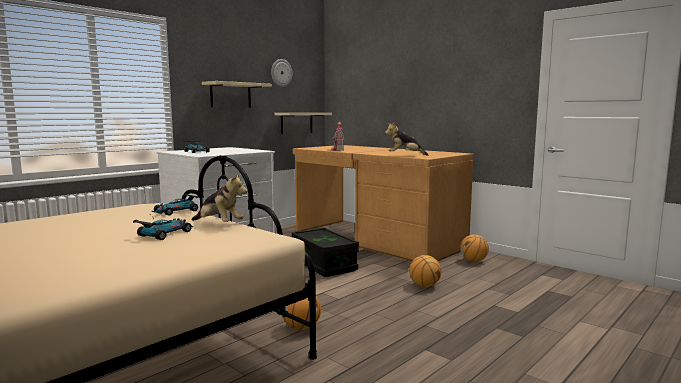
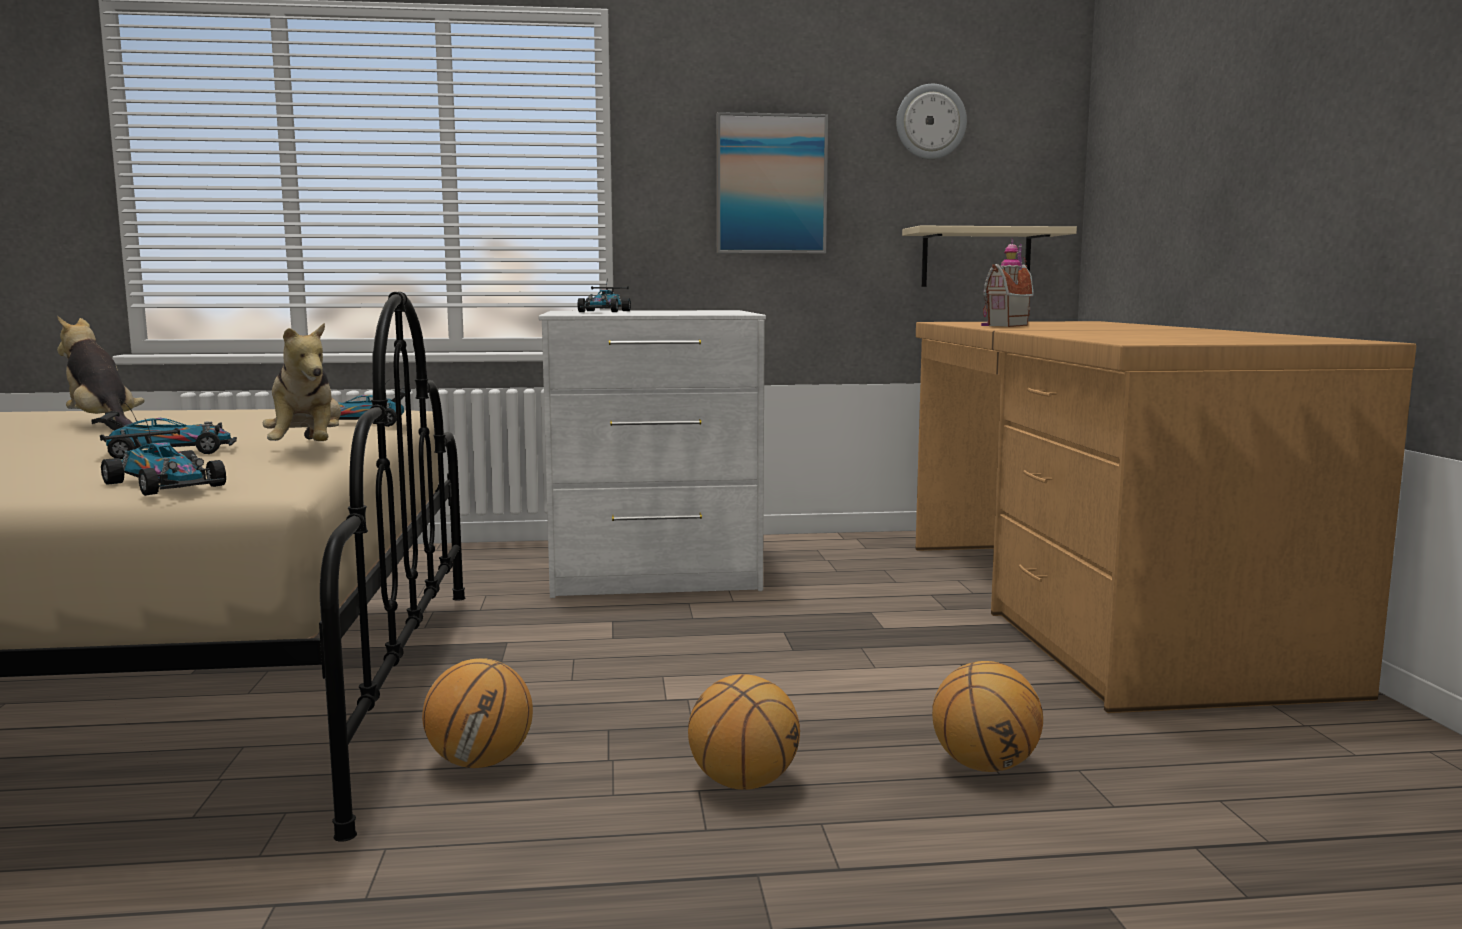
camera: 40 degrees right, 0 degrees up
(230, 95) = (771, 184): beige shelf -> picture
(238, 243) = (167, 484): none -> toy car
(324, 265) = (825, 637): black storage box -> none
(405, 155) = (1106, 337): plush toy -> plush toy (103, 425)
(474, 261) = (1317, 744): basketball -> basketball (743, 783)

